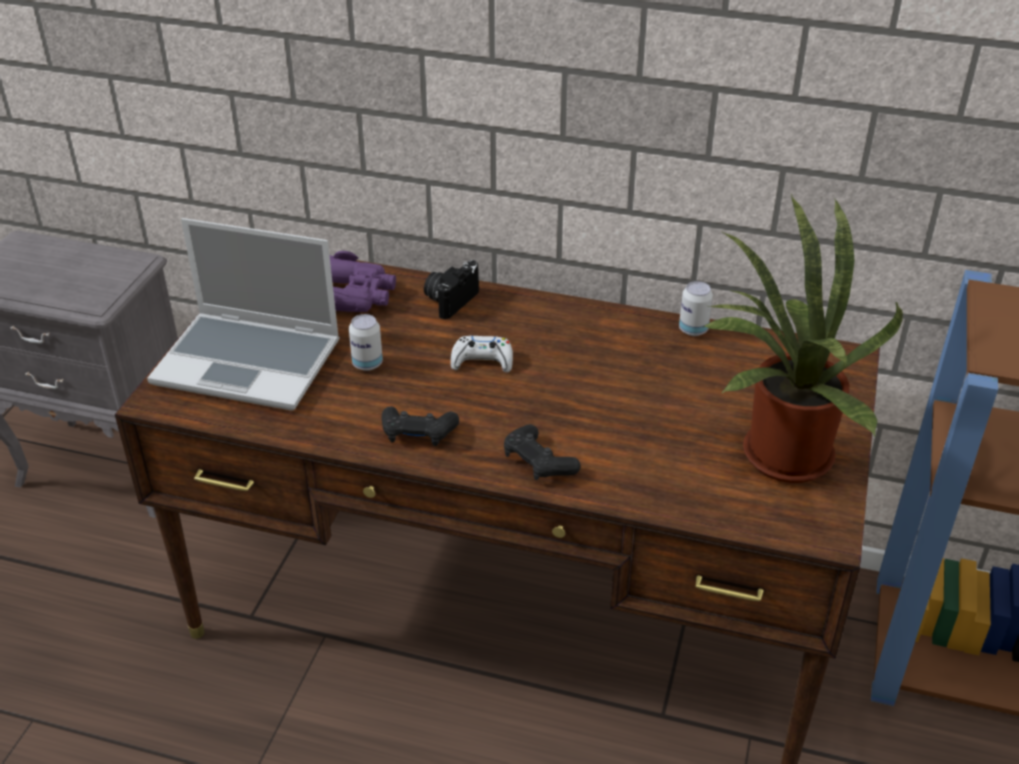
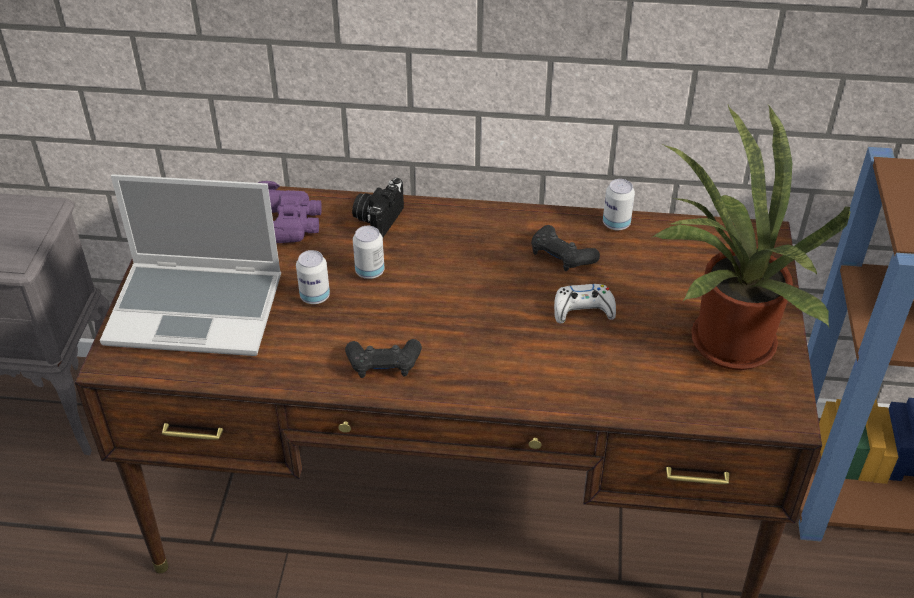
camera: 10 degrees left, 5 degrees up
(428, 347) = (370, 271): none -> can
(482, 361) = (426, 280): white game controller -> white game controller (583, 310)
(538, 462) = (506, 379): black game controller -> black game controller (561, 256)

